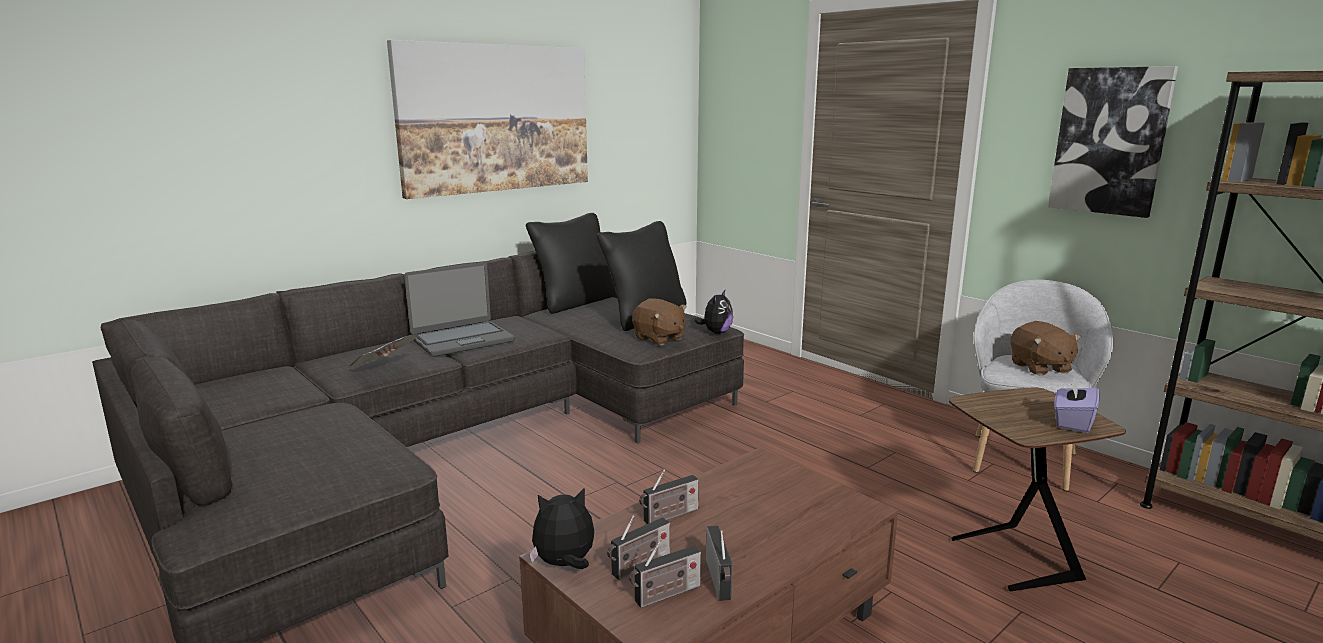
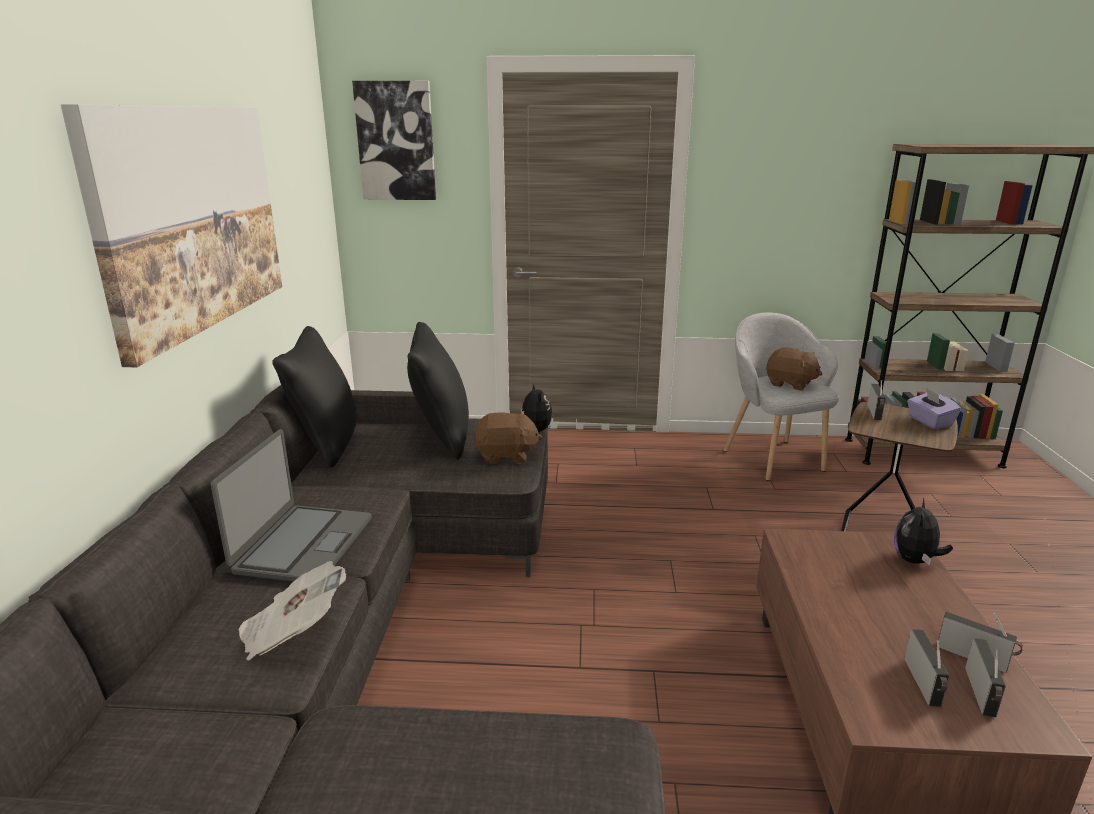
camera: 45 degrees left, 5 degrees up
(565, 564) = (891, 724): plush toy -> plush toy (915, 560)
(669, 516) = (847, 627): radio -> radio (875, 413)
(1110, 141) = (794, 196): picture -> picture (396, 141)

